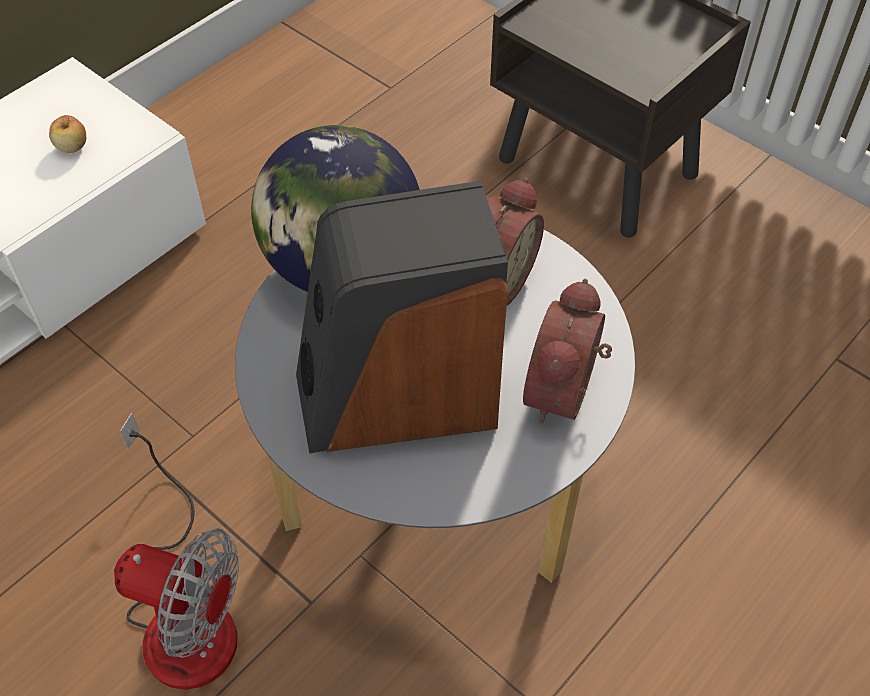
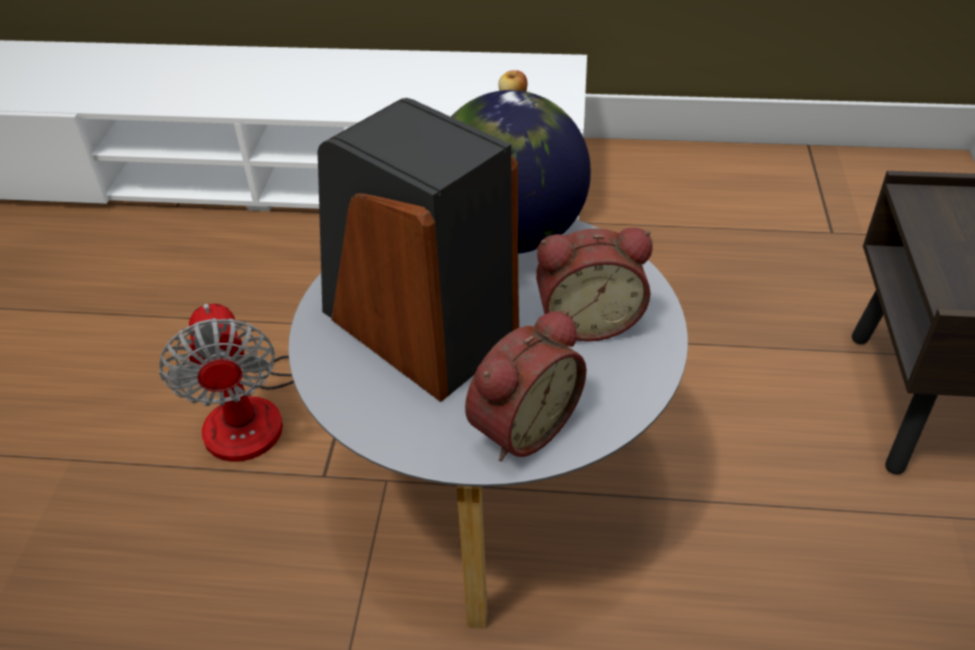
camera: 55 degrees right, 10 degrees down
(566, 393) = (520, 426): alarm clock -> alarm clock turned 150 degrees clockwise

